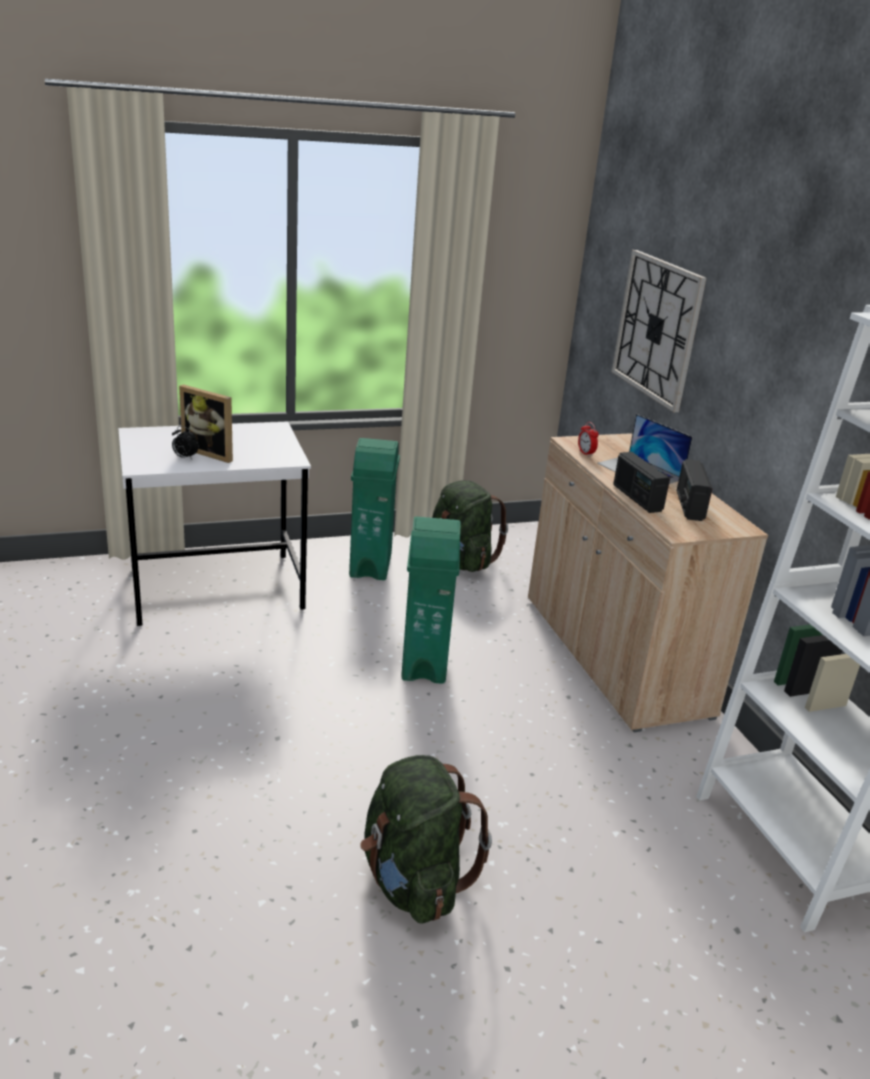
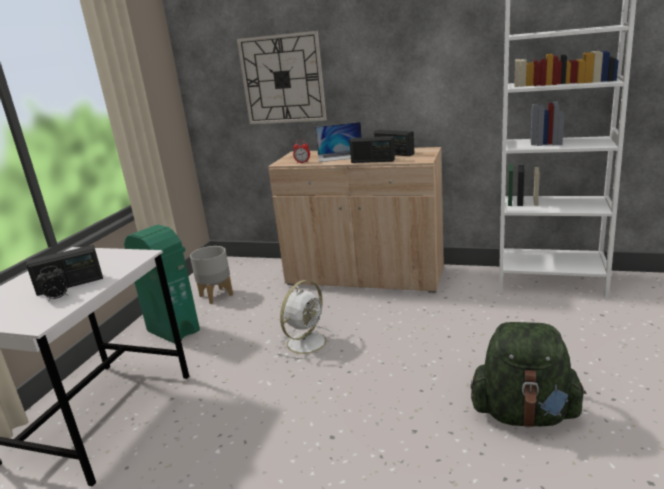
camera: 50 degrees left, 5 degrees down
(211, 452) = (70, 285): picture frame -> radio
(425, 662) = (307, 341): green trash can -> white fan
(460, 561) = (216, 295): green backpack -> grey planter

